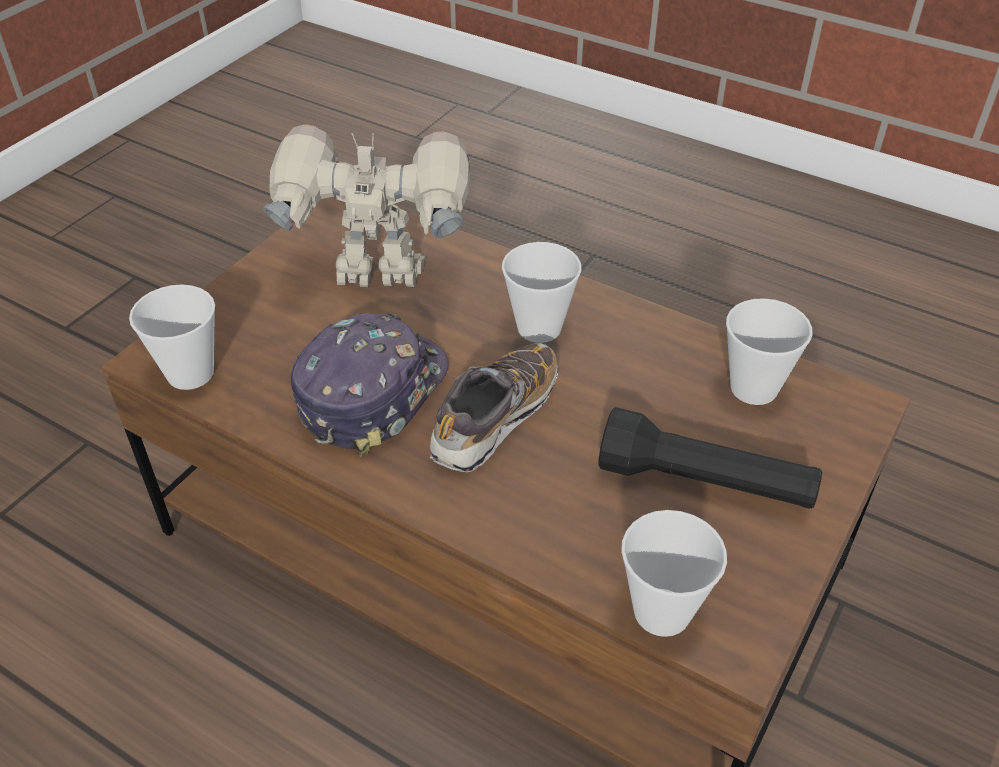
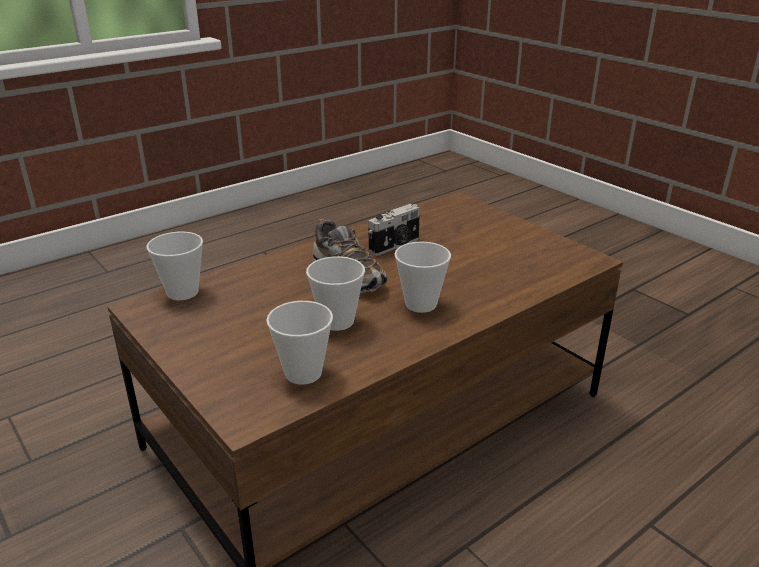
camera: 110 degrees right, 15 degrees down
(190, 373) = (440, 207): cup -> cup (337, 321)
(371, 393) = (395, 246): cap -> camera
(379, 279) = (499, 260): toy robot -> none
(704, 483) = (244, 328): black flashlight -> none

